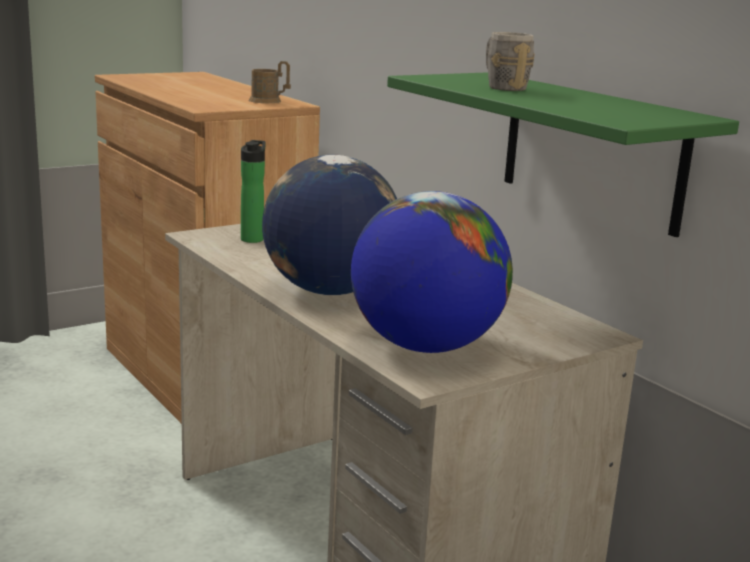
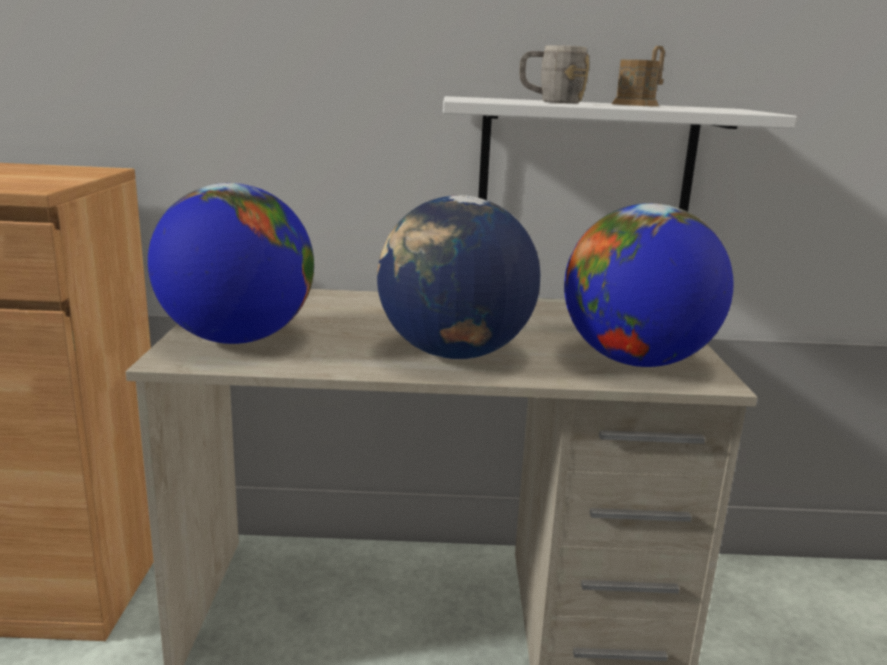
camera: 55 degrees left, 0 degrees up
(253, 238) = (237, 339): bottle -> globe
(269, 101) = (63, 171): brown mug -> brown mug (639, 105)
(591, 151) = (587, 156): green shelf -> white shelf

